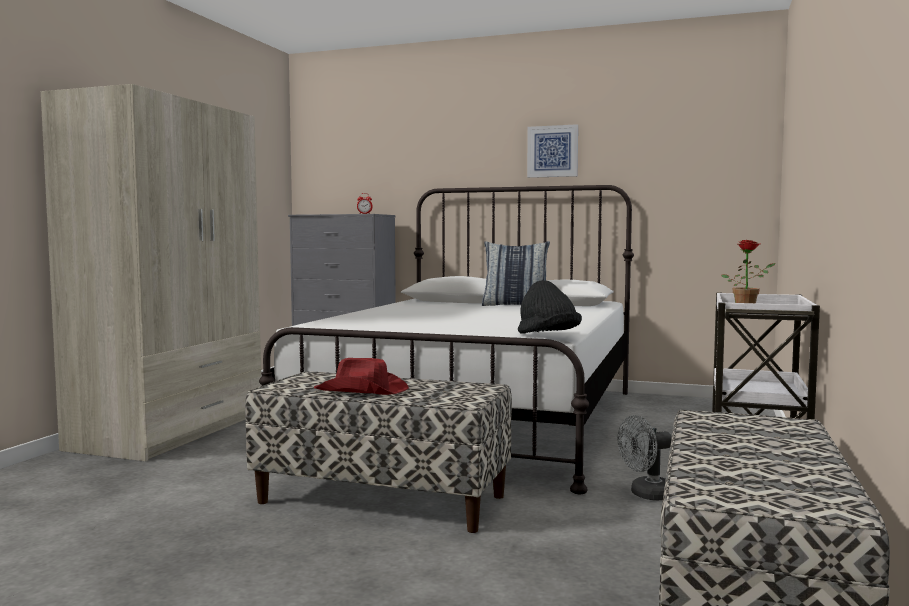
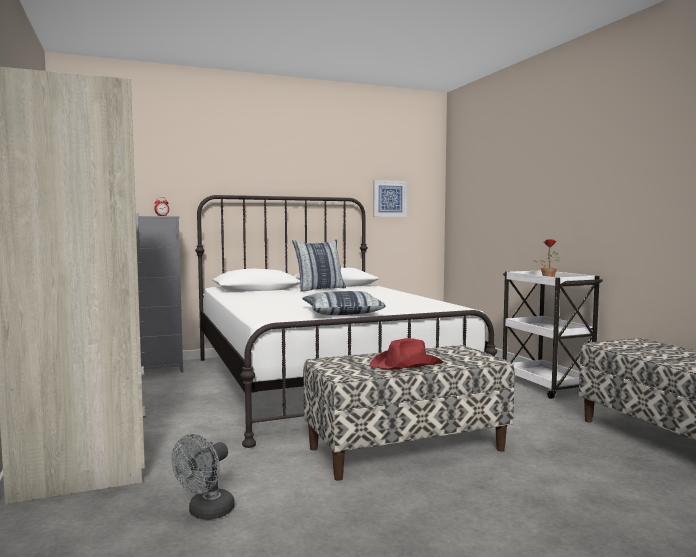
camera: 40 degrees left, 0 degrees up
(400, 327) = (341, 312): none -> pillow
(548, 336) = (459, 308): black hat -> none
(552, 151) = (307, 170): picture -> picture (389, 198)
(646, 495) = (518, 403): grey fan -> grey fan (206, 513)

